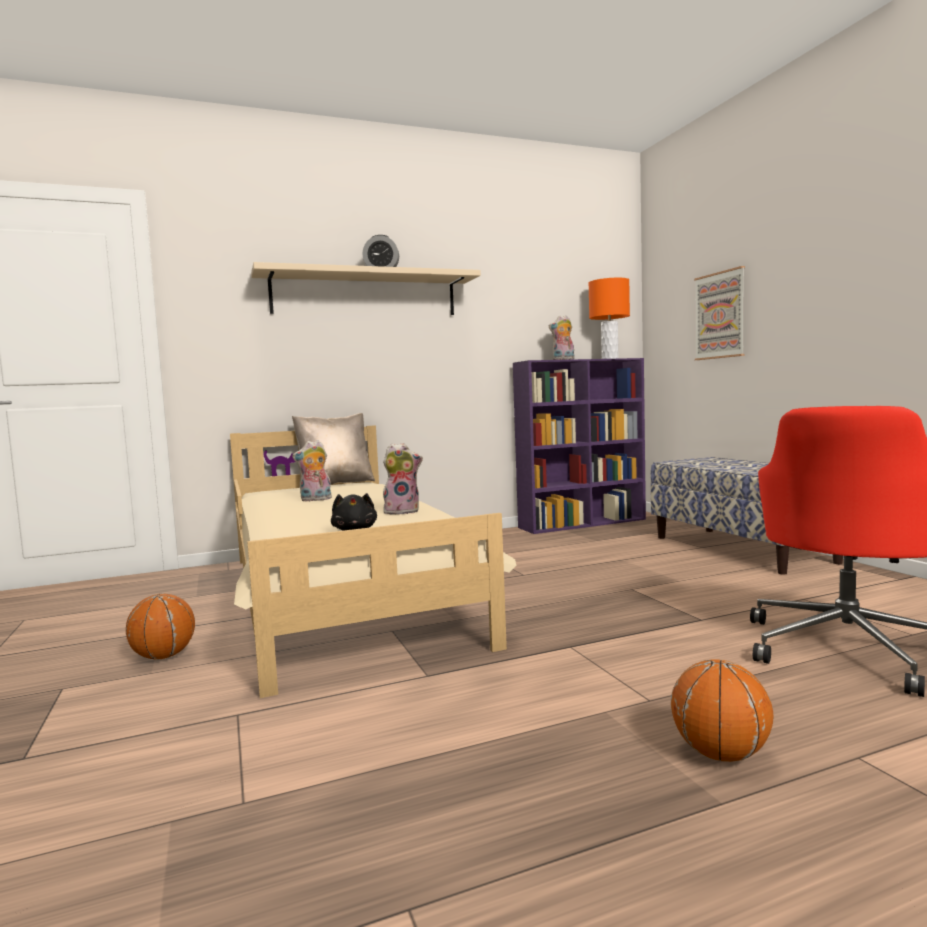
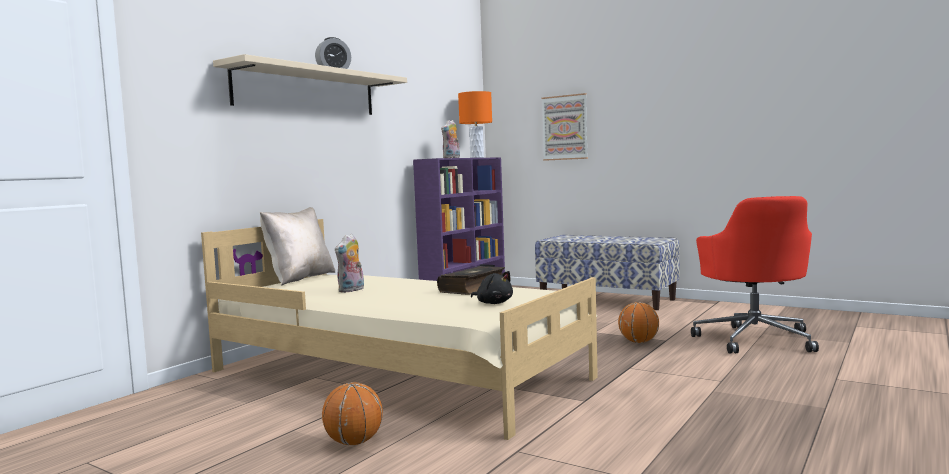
camera: 35 degrees left, 0 degrees up
(402, 511) = (473, 288): plush toy -> book
(720, 754) = (791, 392): basketball -> basketball (638, 342)

